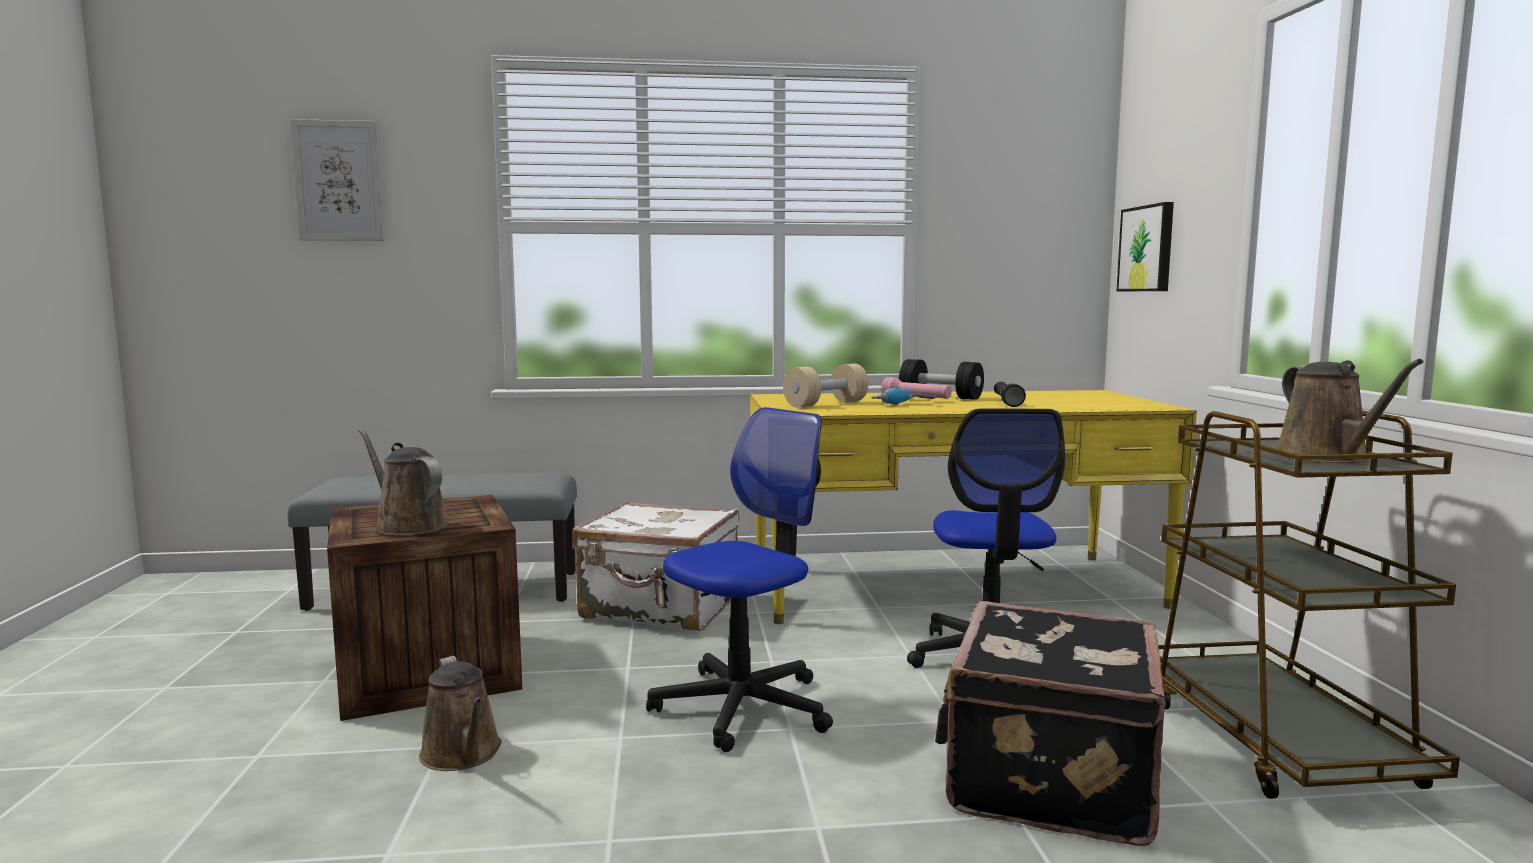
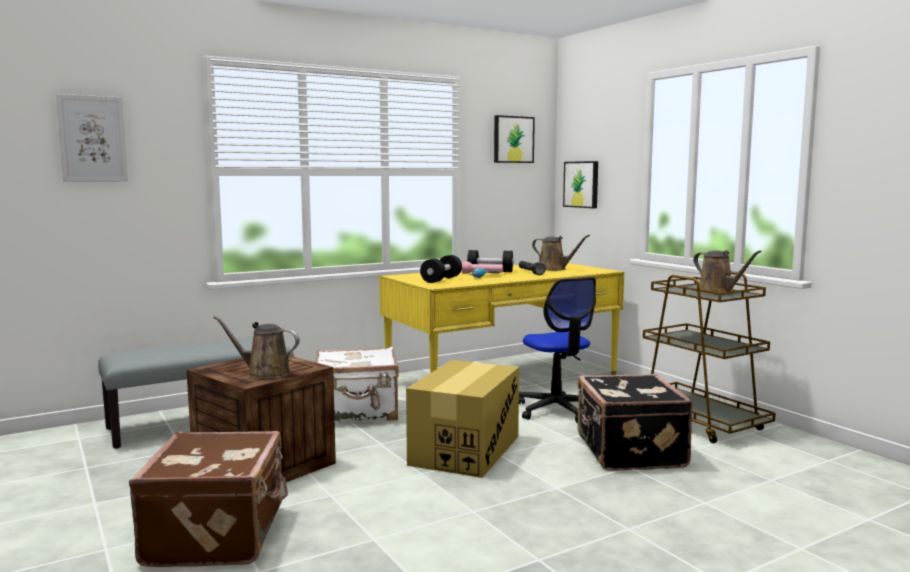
camera: 25 degrees left, 0 degrees up
(211, 779) = (218, 534): none -> brown suitcase
(463, 755) = (348, 496): brown watering can -> brown watering can (554, 269)
(743, 707) = (465, 450): office chair -> cardboard box
(826, 404) = (441, 280): beige dumbbell -> black dumbbell
(1024, 173) = (513, 139): none -> picture

